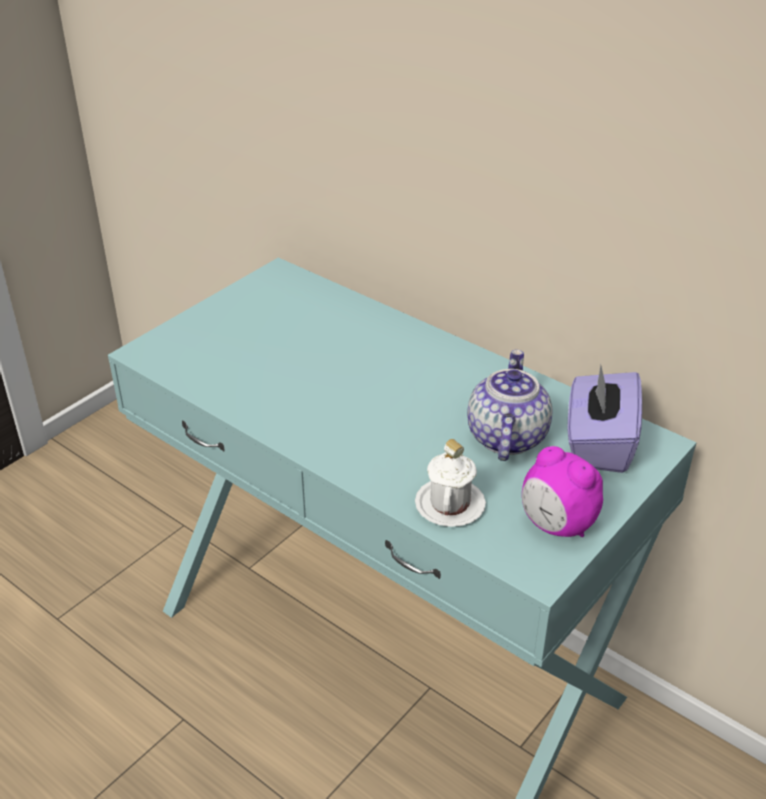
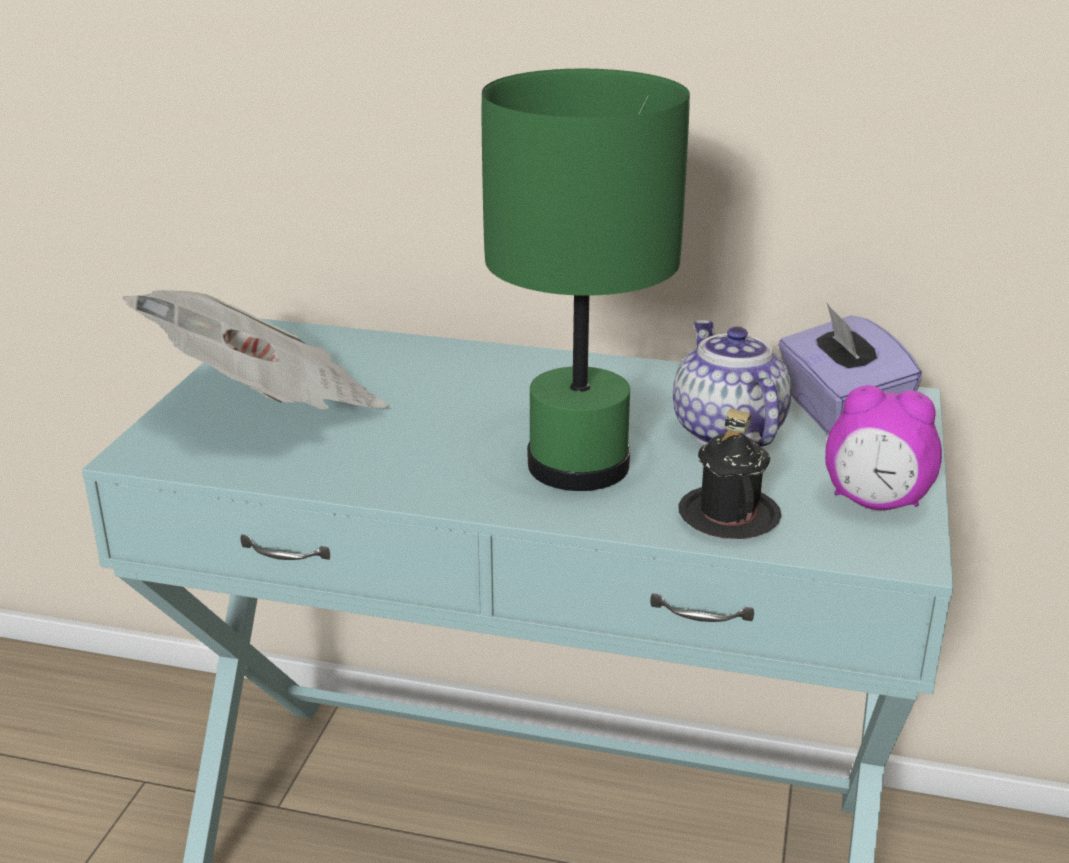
camera: 25 degrees left, 10 degrees down
(236, 336) = (269, 408): none -> newspaper
(388, 436) = (580, 466): none -> green table lamp
(450, 505) = (728, 516): white mug -> black mug

